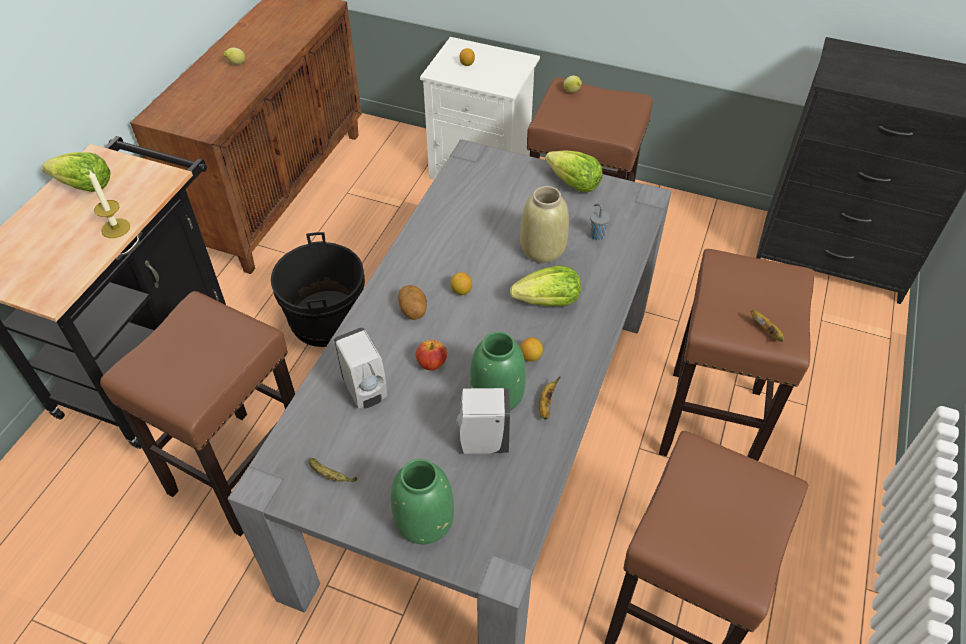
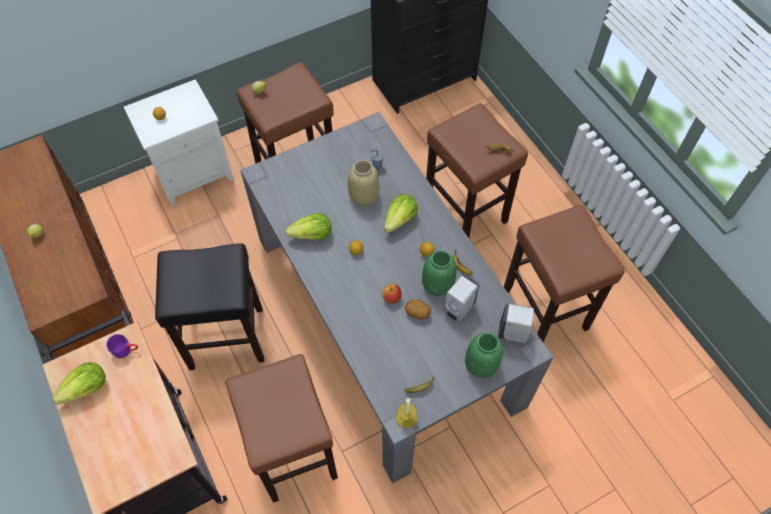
camera: 50 degrees left, 10 degrees up
(116, 228) = (148, 390): candle -> candle (406, 417)
(151, 185) = (126, 350): none -> purple mug
(327, 319) = (227, 337): black bucket -> black stool
(366, 392) = (383, 339): white soap dispenser -> white soap dispenser (514, 333)
(413, 311) = (349, 282): potato -> potato (417, 313)
(573, 184) = (331, 147): lettuce -> lettuce (312, 235)

